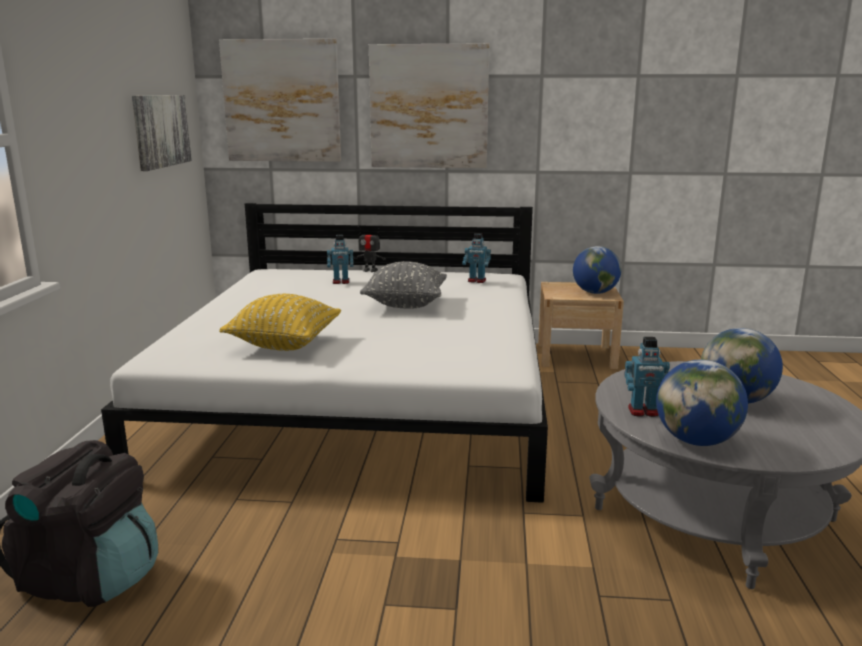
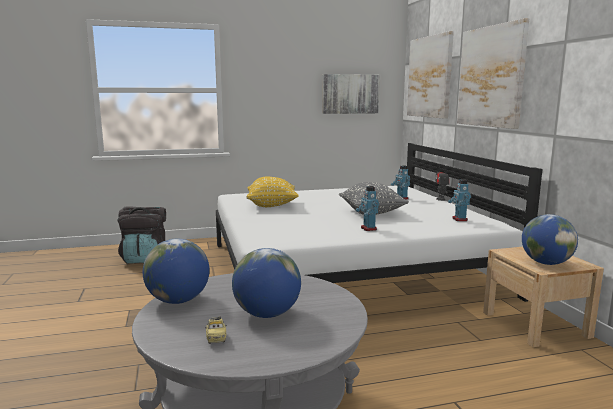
camera: 70 degrees right, 5 degrees down
(643, 412) = (225, 284): toy robot -> toy robot (368, 228)
(801, 428) = (216, 338): none -> toy car

